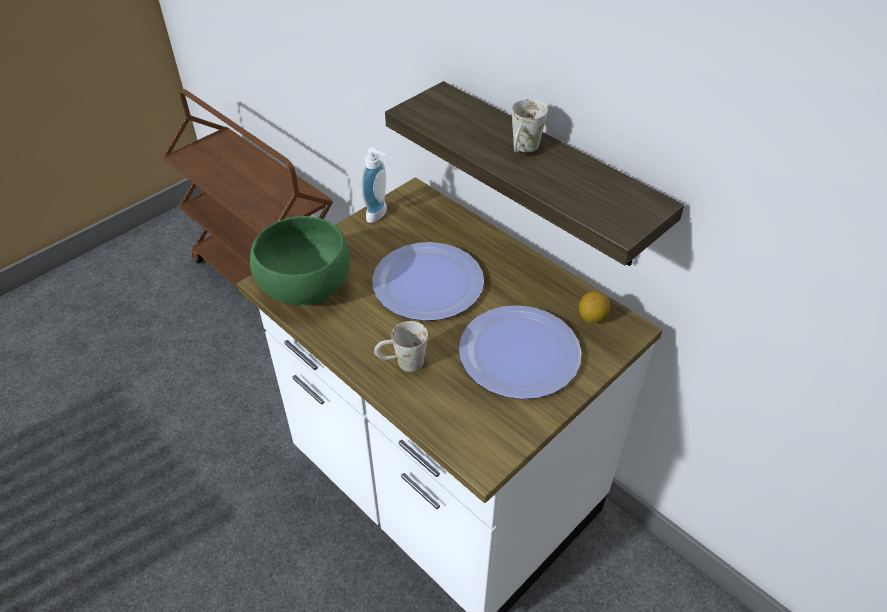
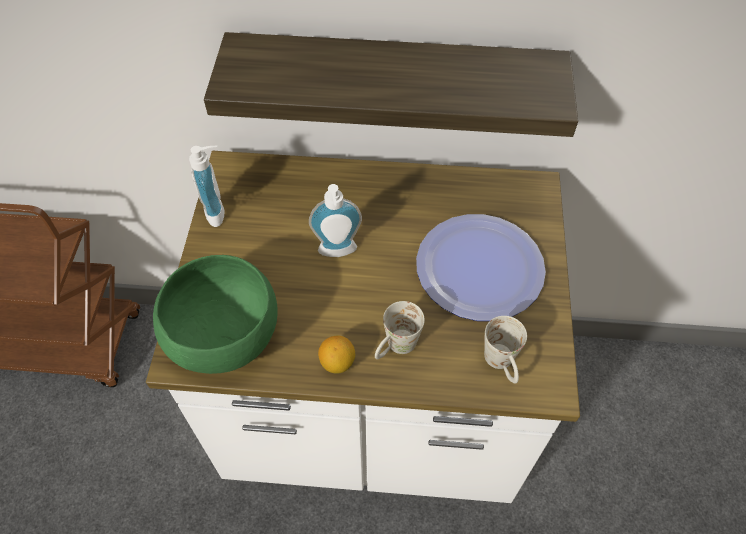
camera: 40 degrees left, 10 degrees up
(428, 283) = (338, 253): plate -> soap dispenser
(523, 150) = (387, 69): white mug -> white mug (502, 365)
(592, 318) = (501, 196): lemon -> lemon (337, 363)

